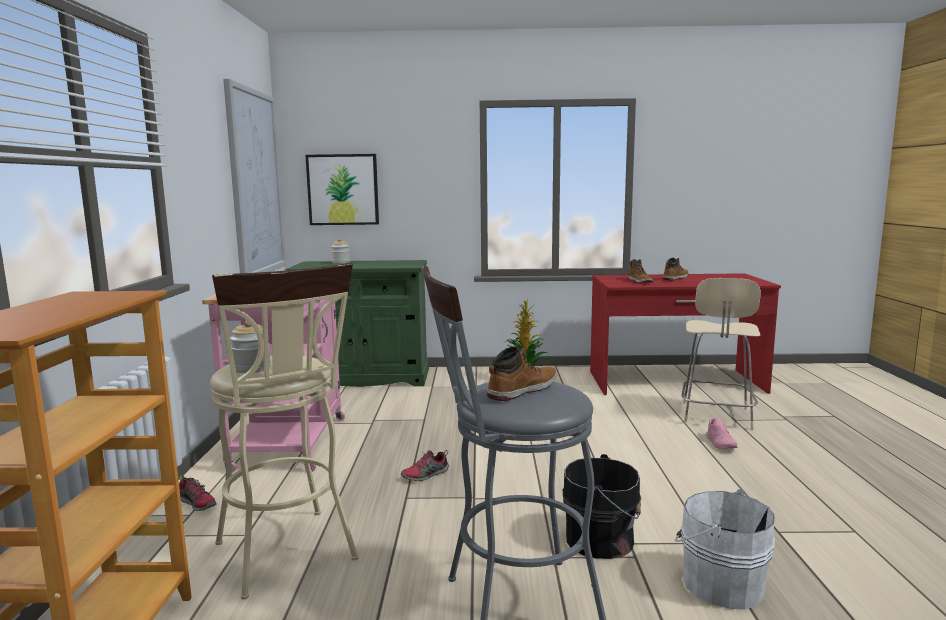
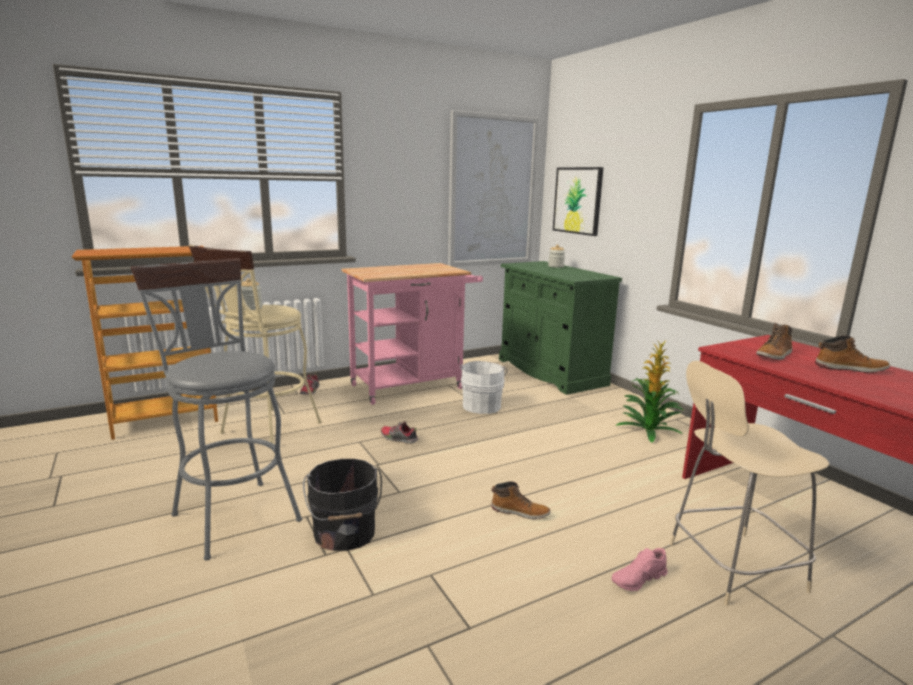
camera: 60 degrees right, 5 degrees up
(522, 390) = (222, 359): boot -> boot (520, 512)
(719, 582) = (302, 608): white bucket -> white bucket (482, 405)

